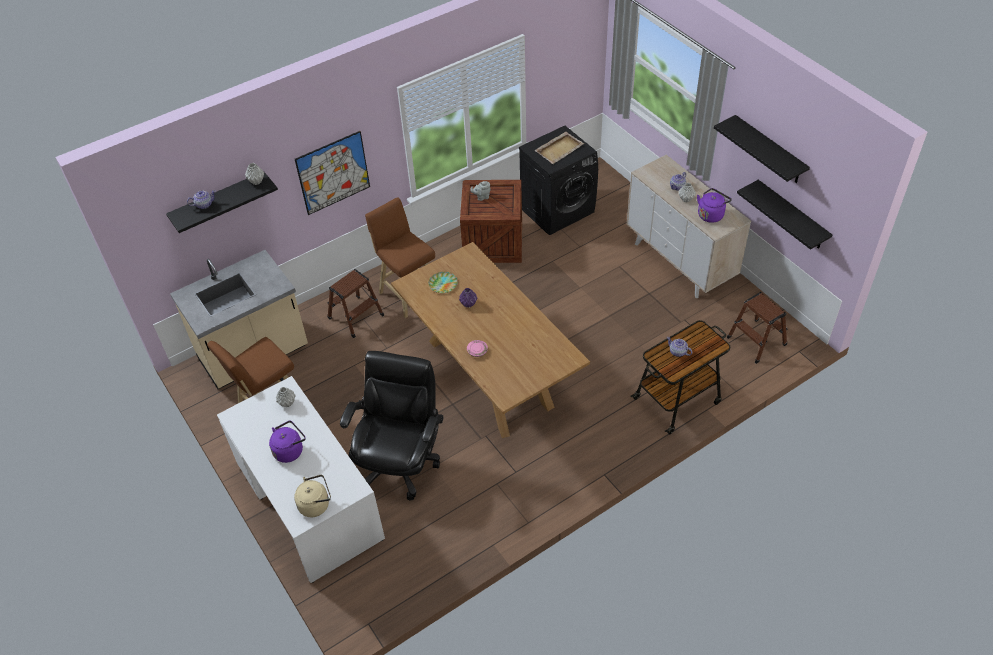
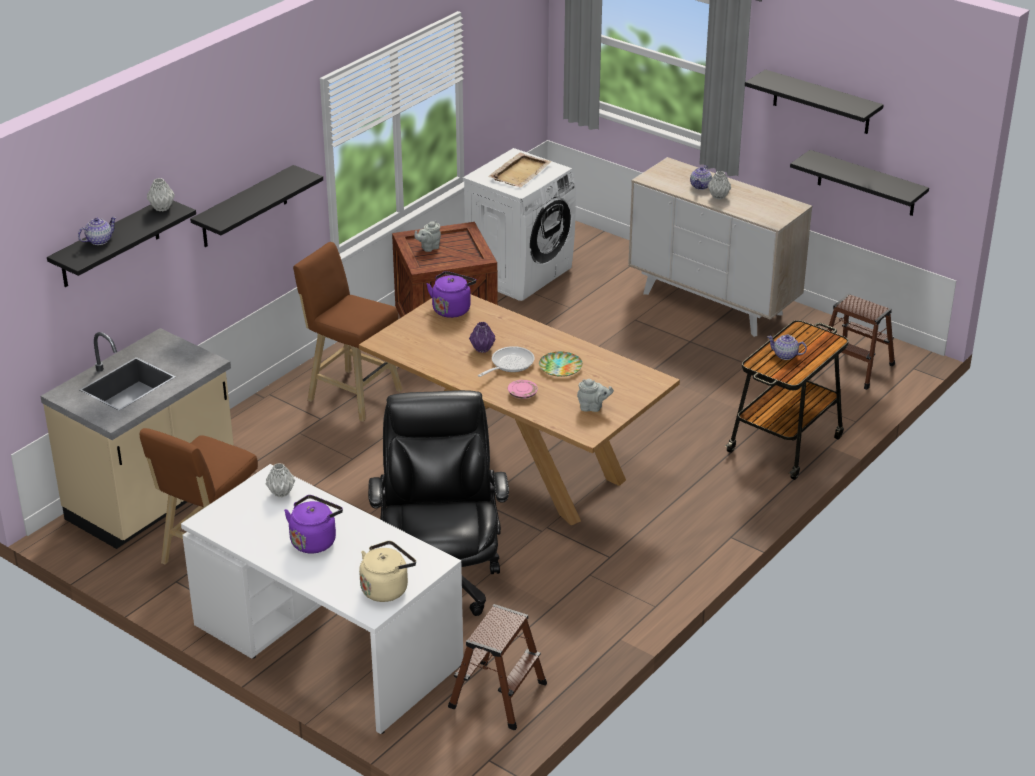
camera: 20 degrees left, 15 degrees down
(333, 173) = (244, 207): picture -> black shelf
(355, 316) = (286, 432): brown step ladder -> brown step ladder (497, 695)
(443, 284) = (434, 334): plate -> plate (560, 367)
(480, 322) = (509, 364): none -> frying pan
(519, 374) = (593, 407): none -> grey teapot
(557, 211) = (519, 275): black washing machine -> white washing machine
(711, 214) = (759, 206): purple kettle -> purple kettle (452, 309)

